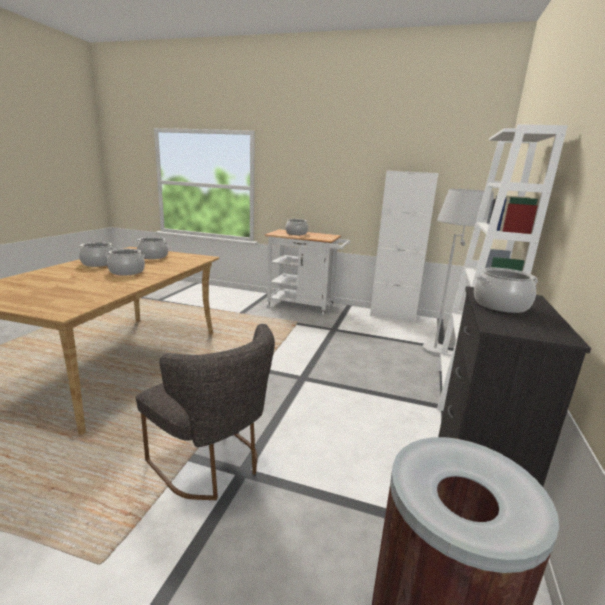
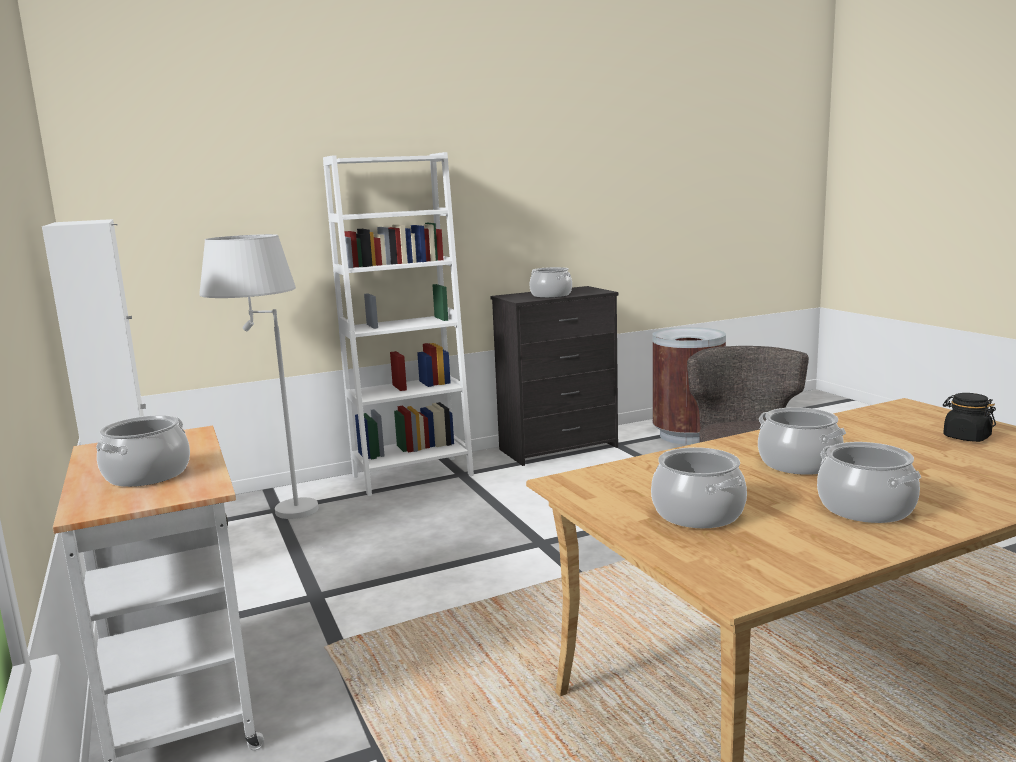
camera: 130 degrees left, 5 degrees down
(37, 295) = (966, 437): none -> black jar

